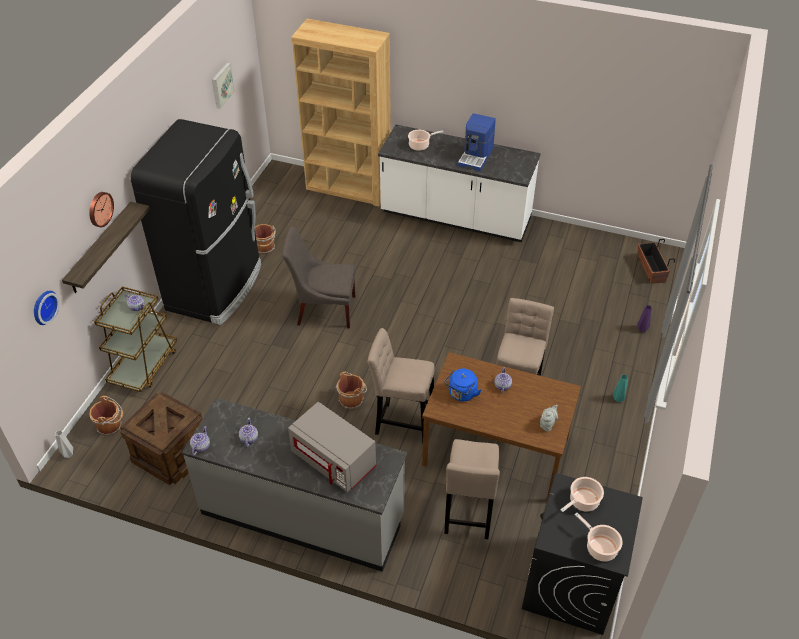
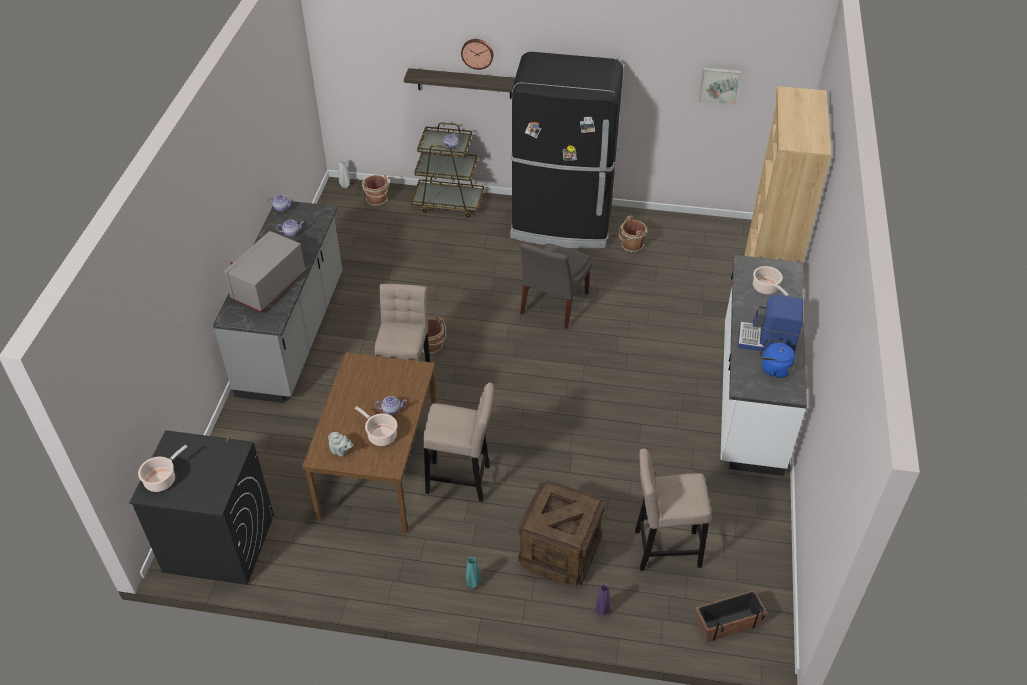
camera: 80 degrees right, 0 degrees up
(43, 307) = (380, 70): wall clock -> none
(171, 455) = (351, 241): crate -> crate (559, 551)
(323, 309) = (552, 305): grey chair -> grey chair turned 150 degrees counterclockwise
(461, 394) = (375, 378): blue kettle -> blue kettle (773, 369)
(468, 515) = (297, 453): beige stool -> beige stool (663, 549)
(582, 501) = (216, 464): cooking pot -> cooking pot (380, 435)

